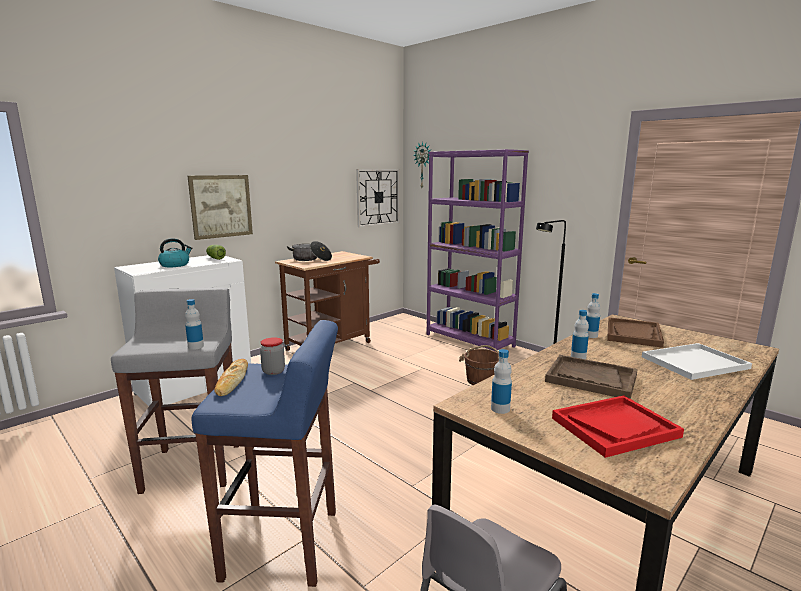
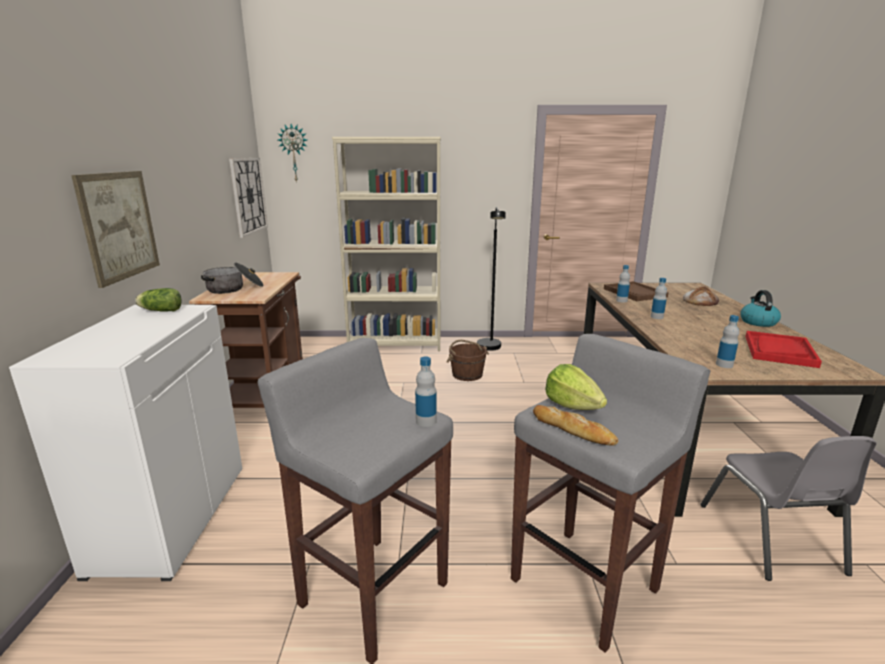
camera: 45 degrees left, 5 degrees up
(175, 265) = (132, 334): kettle -> kettle (757, 322)
(273, 371) = (572, 405): jar -> lettuce
(283, 545) = (586, 583): blue stool -> grey stool
(469, 340) = (395, 344): purple bookcase -> beige bookcase
(591, 379) = (698, 328): brown tray -> none
(695, 362) = (700, 301): white tray -> bread

